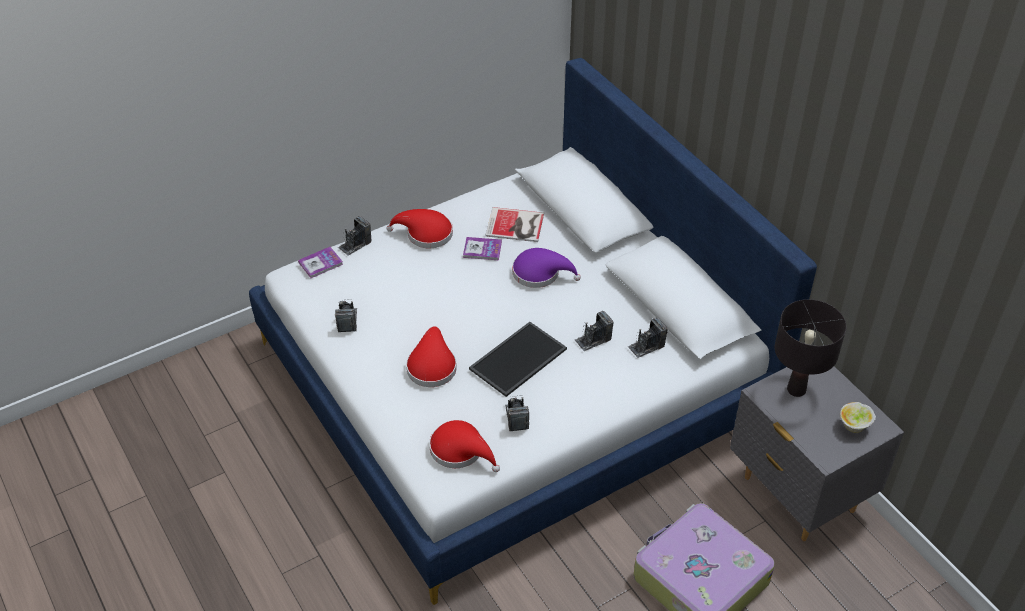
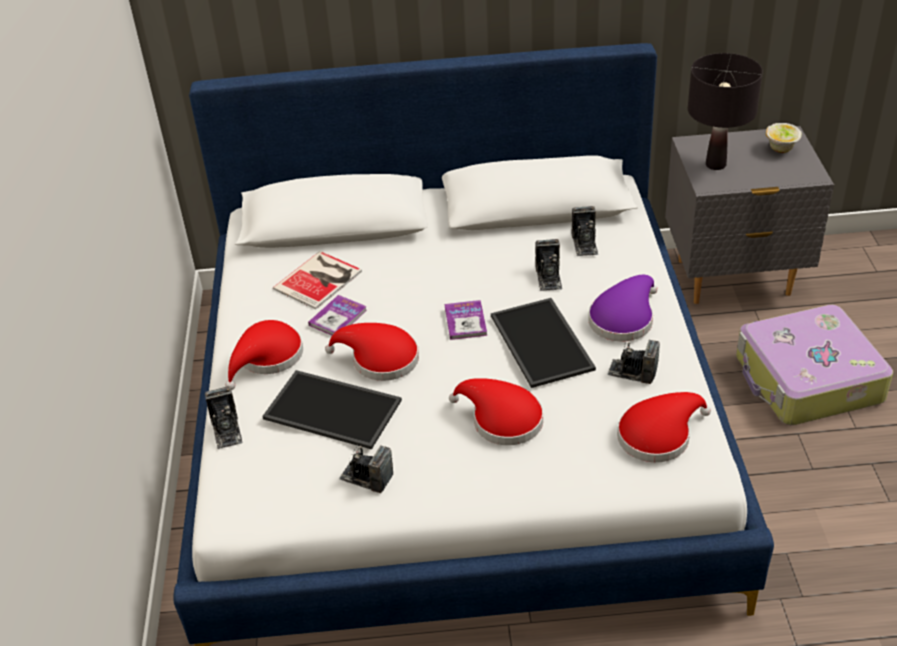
camera: 60 degrees left, 5 degrees down
(320, 263) = (235, 474): book -> book (465, 321)
(395, 282) = (334, 408): none -> tray
(452, 285) = (380, 359): none -> red hat
(540, 273) = (415, 284): purple hat -> purple hat (623, 318)

